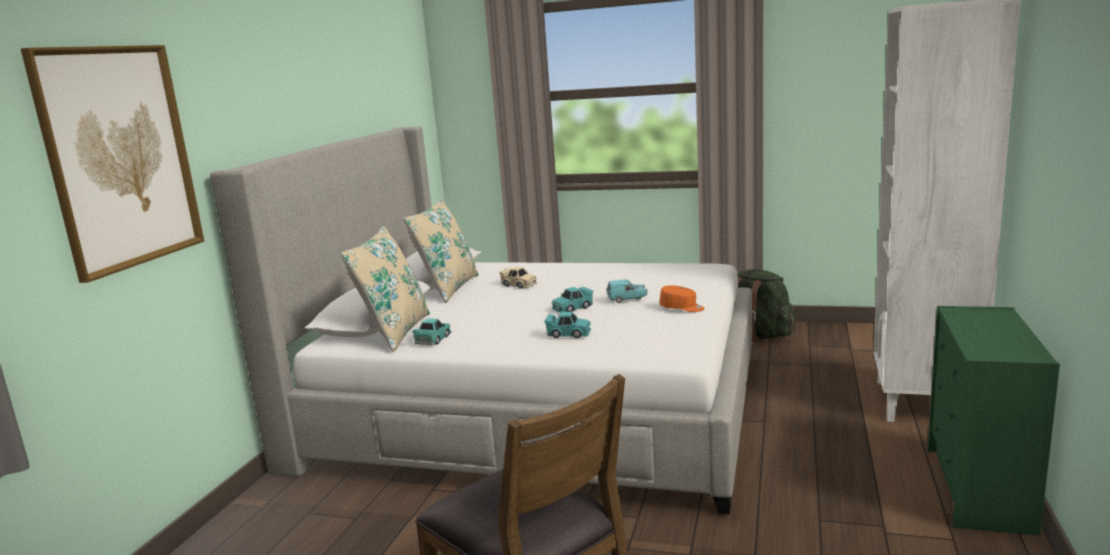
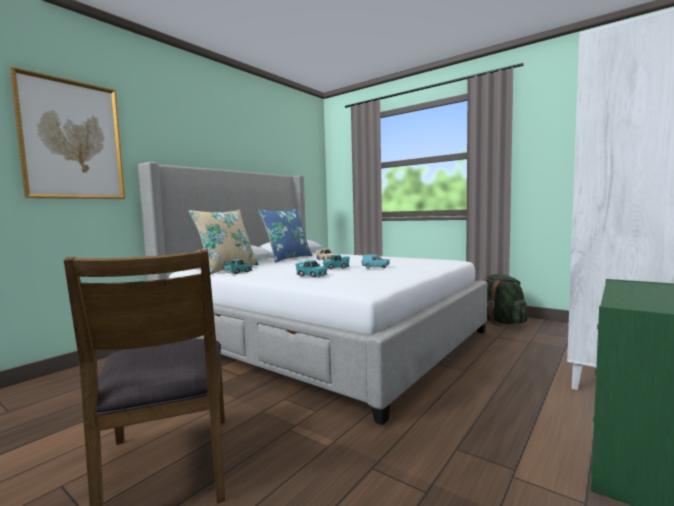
camera: 20 degrees right, 10 degrees down
(447, 288) = (287, 258): beige pillow -> blue pillow
(682, 308) = (403, 272): orange cap -> none

